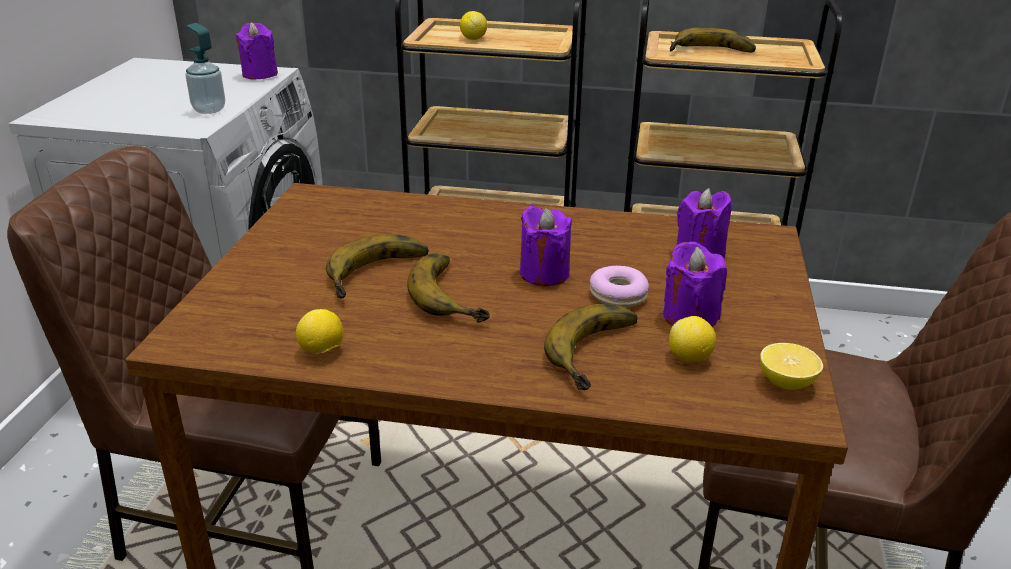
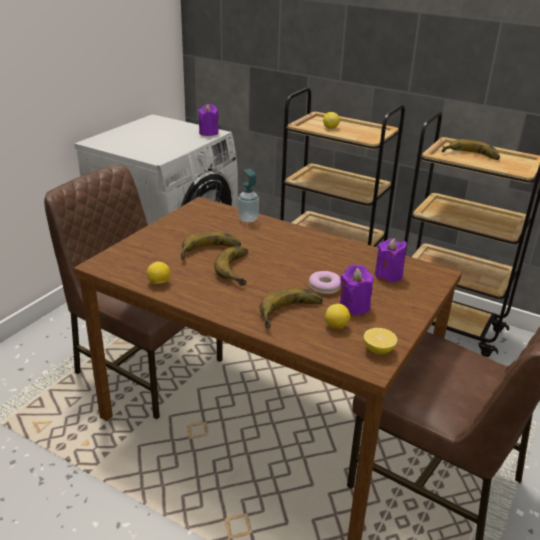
camera: 20 degrees right, 0 degrees up
(209, 109) = (170, 150): soap dispenser -> soap dispenser (248, 219)
(544, 274) = (293, 268): purple candle -> none

